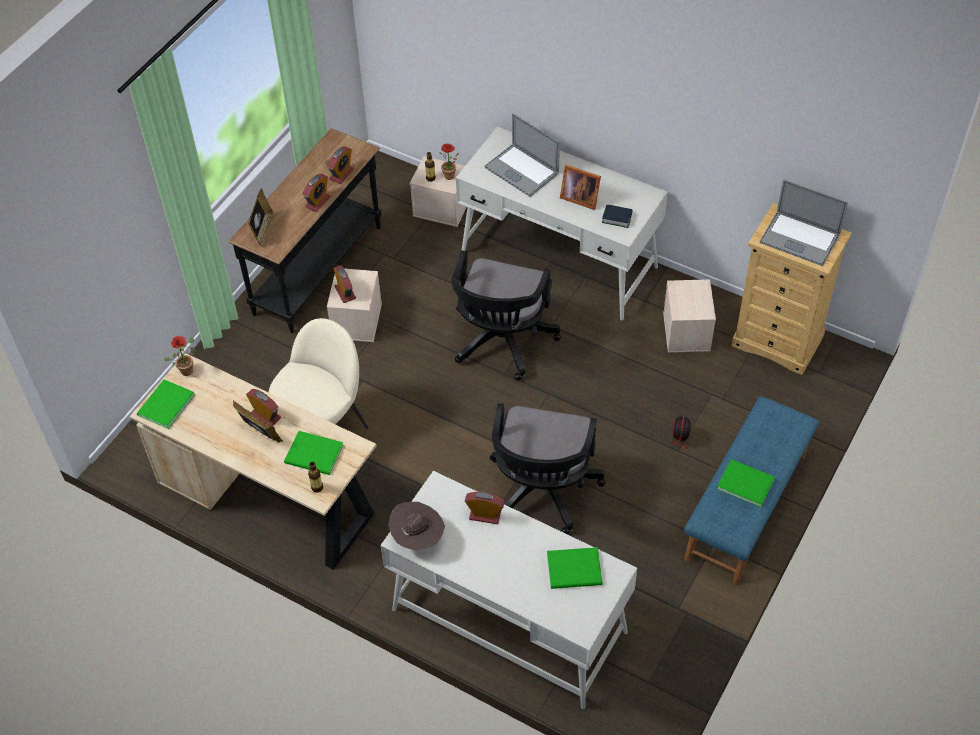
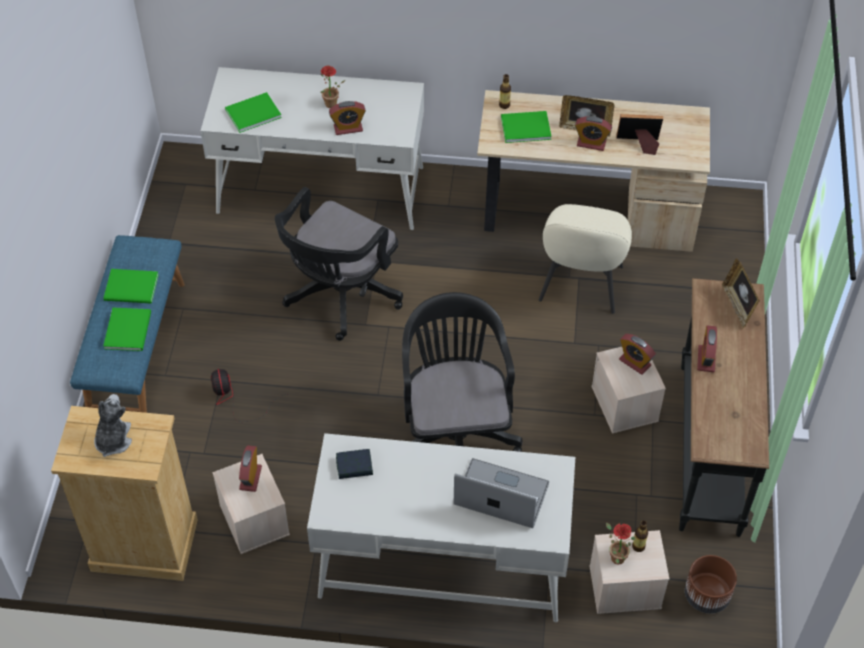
camera: 155 degrees right, 0 degrees up
(164, 405) = (687, 123): green book -> green book (129, 329)
(187, 369) = (694, 158): potted plant -> potted plant (331, 106)
(341, 174) = (706, 403): alarm clock -> alarm clock (250, 478)
(391, 186) = (707, 596): none -> brown planter
(418, 537) = (396, 96): brown hat -> none
(542, 493) = (339, 297): black office chair -> black office chair turned 135 degrees counterclockwise
(579, 197) = (412, 480): picture frame -> picture frame (639, 144)
(799, 239) = (113, 440): laptop -> plush toy

